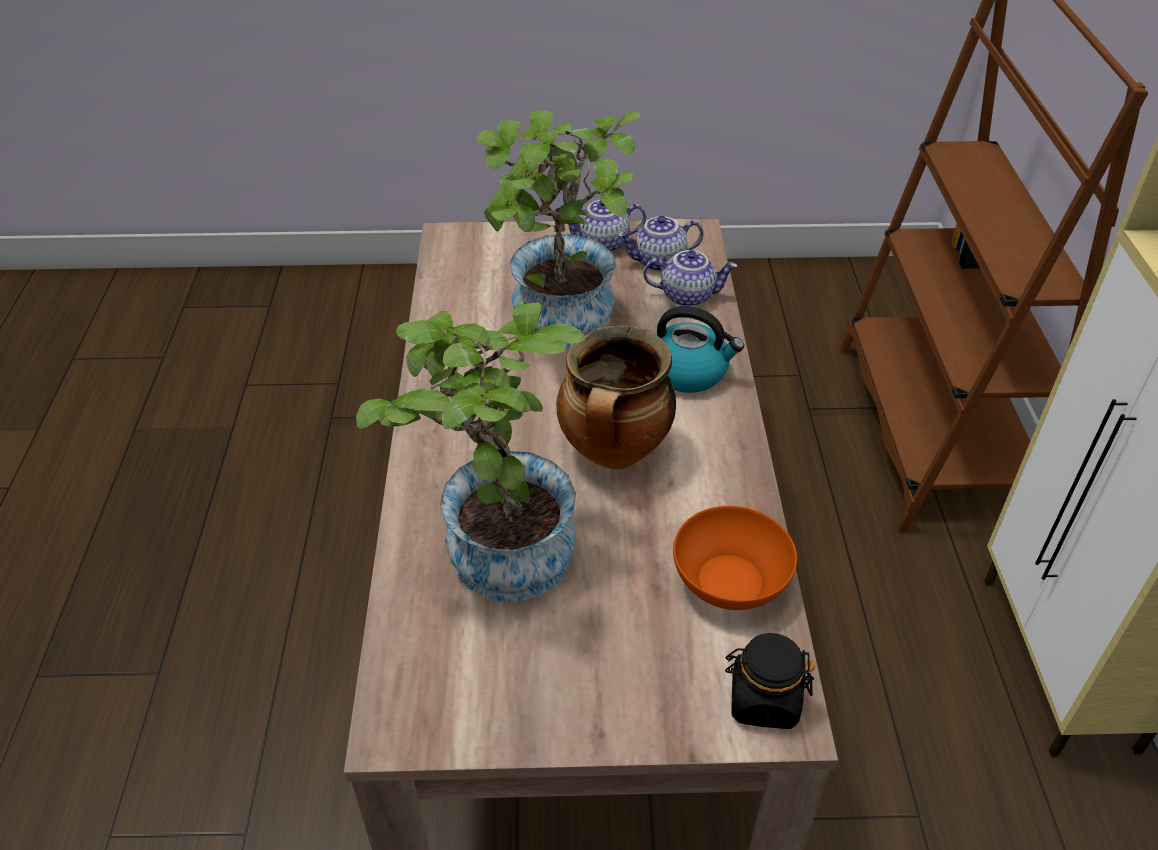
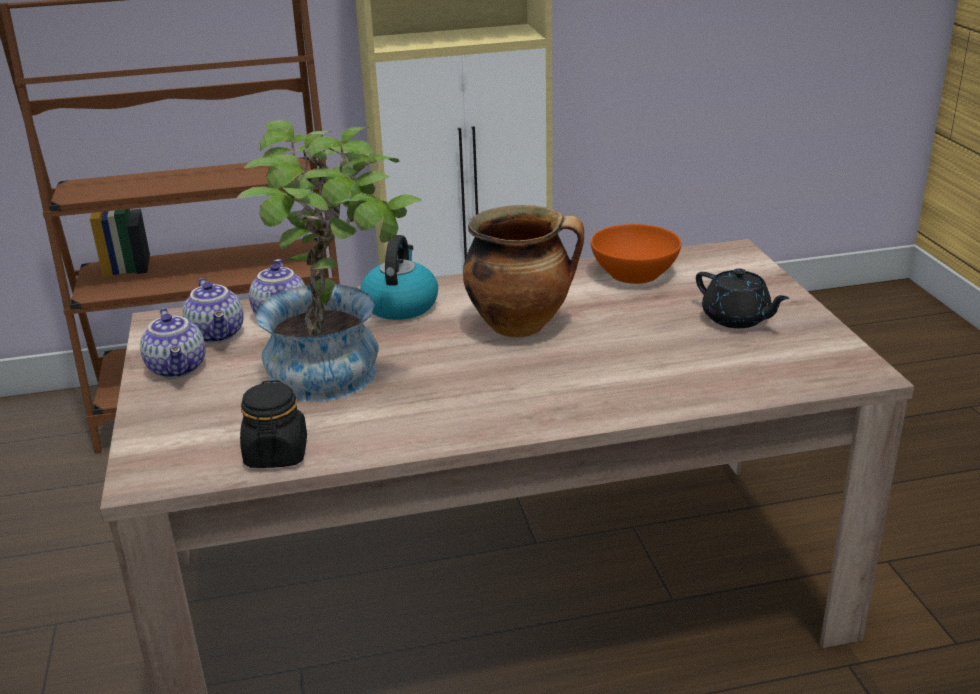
camera: 100 degrees left, 15 degrees down
(494, 546) = (660, 361): potted plant -> none
(570, 649) = (736, 319): none -> black teapot
(763, 701) = (725, 258): black jar -> black jar (276, 454)

